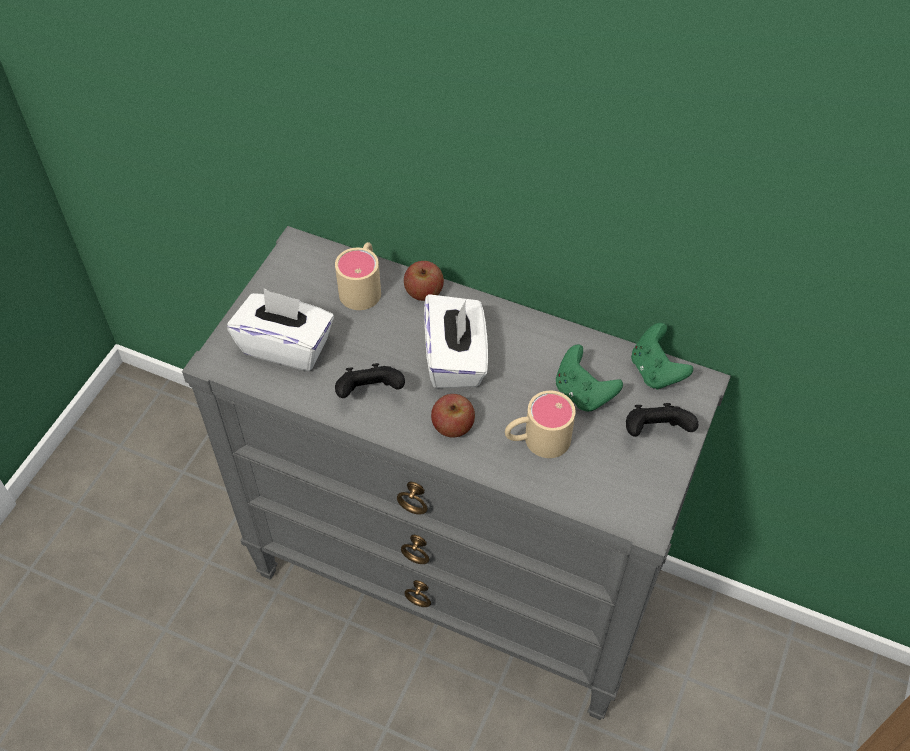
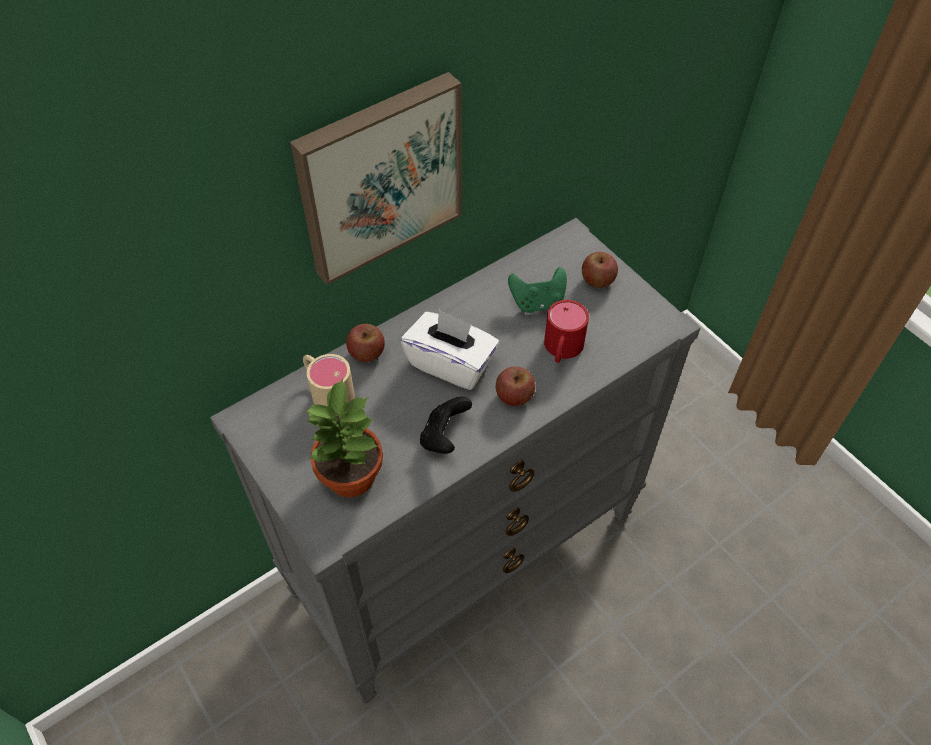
camera: 60 degrees left, 0 degrees up
(286, 346) = (349, 476): white tissue box -> potted plant
(498, 145) = (379, 176): none -> picture
(537, 440) = (561, 350): beige mug -> red mug
(655, 432) = (597, 280): black game controller -> apple
(656, 371) = (546, 253): green game controller -> none

